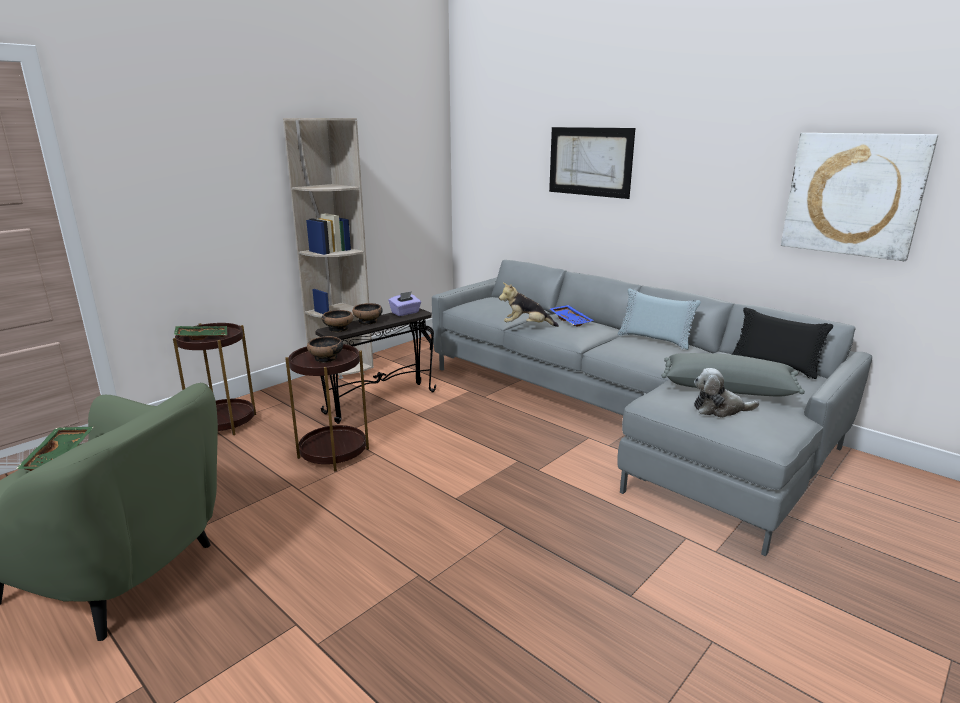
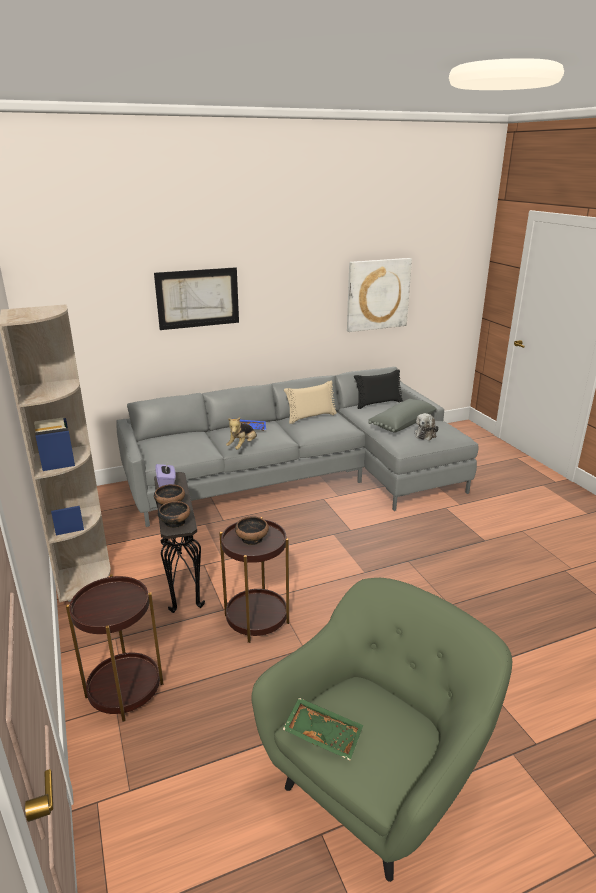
camera: 65 degrees left, 5 degrees up
(202, 337) = (106, 610): green tray -> none
(654, 340) = (310, 417): blue pillow -> beige pillow

